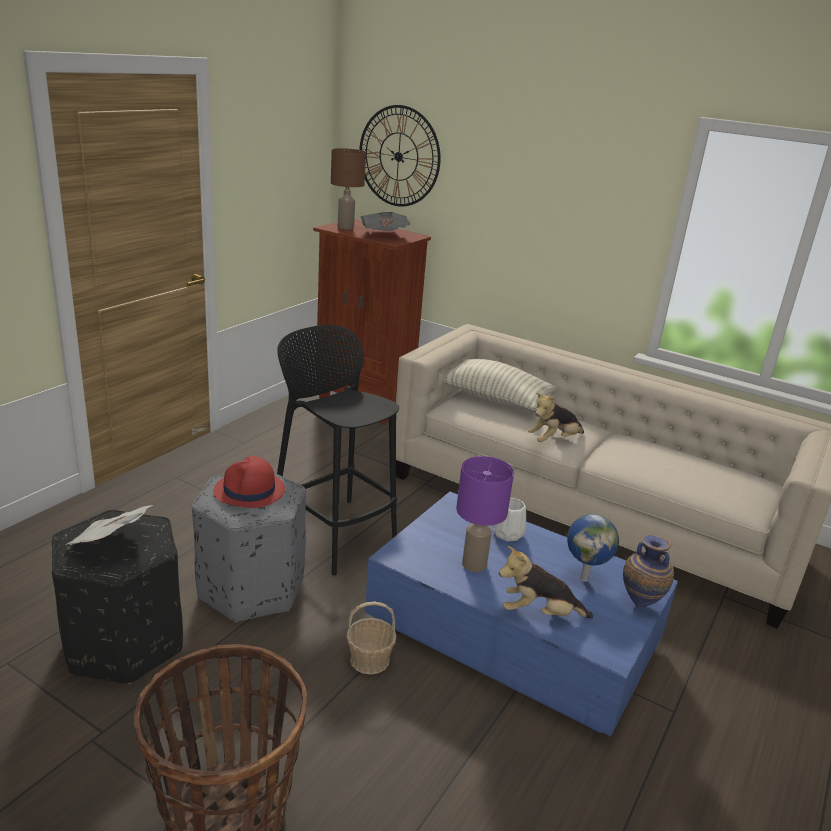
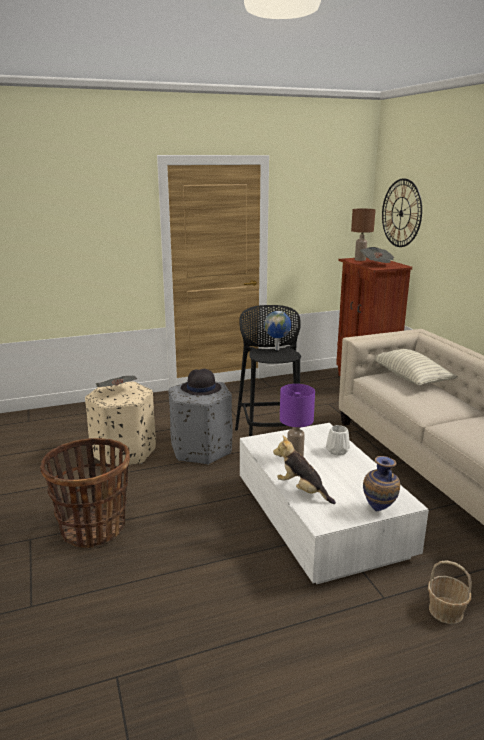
camera: 40 degrees right, 5 degrees down
(125, 642) = (124, 452): black ottoman -> beige ottoman
(249, 491) = (200, 388): red hat -> black hat
(370, 659) = (224, 498): basket -> basket (446, 611)
(513, 634) = (321, 518): blue coffee table -> white coffee table
(554, 440) = (422, 407): plush toy -> none
(584, 578) = (358, 485): globe -> globe (277, 349)

